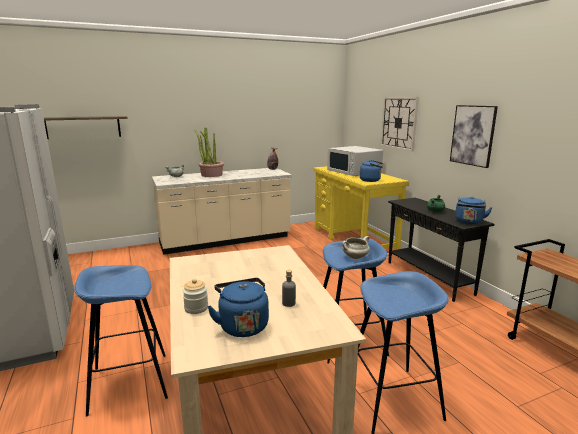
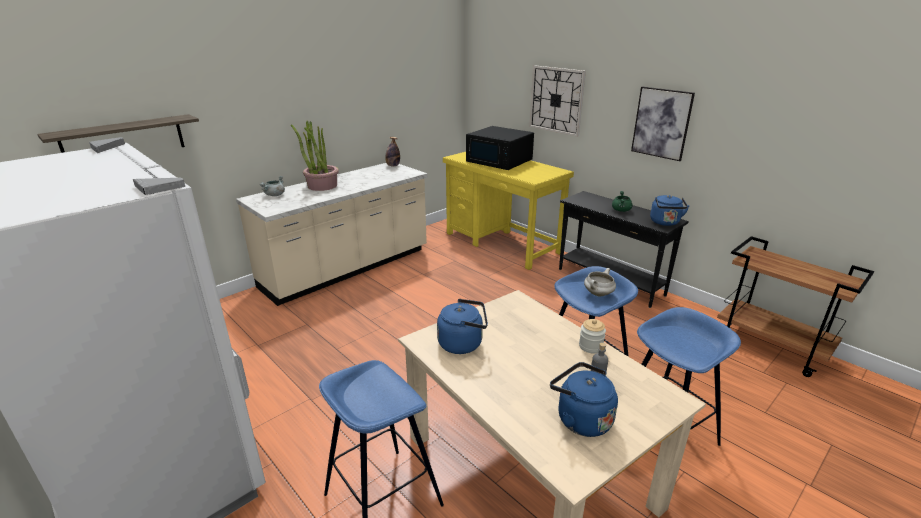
camera: 20 degrees left, 10 degrees up
(196, 308) = (510, 408): jar -> jar (590, 346)
(354, 172) = (499, 161): white microwave -> black microwave
(371, 180) = (533, 175): blue kettle -> blue kettle (463, 343)

